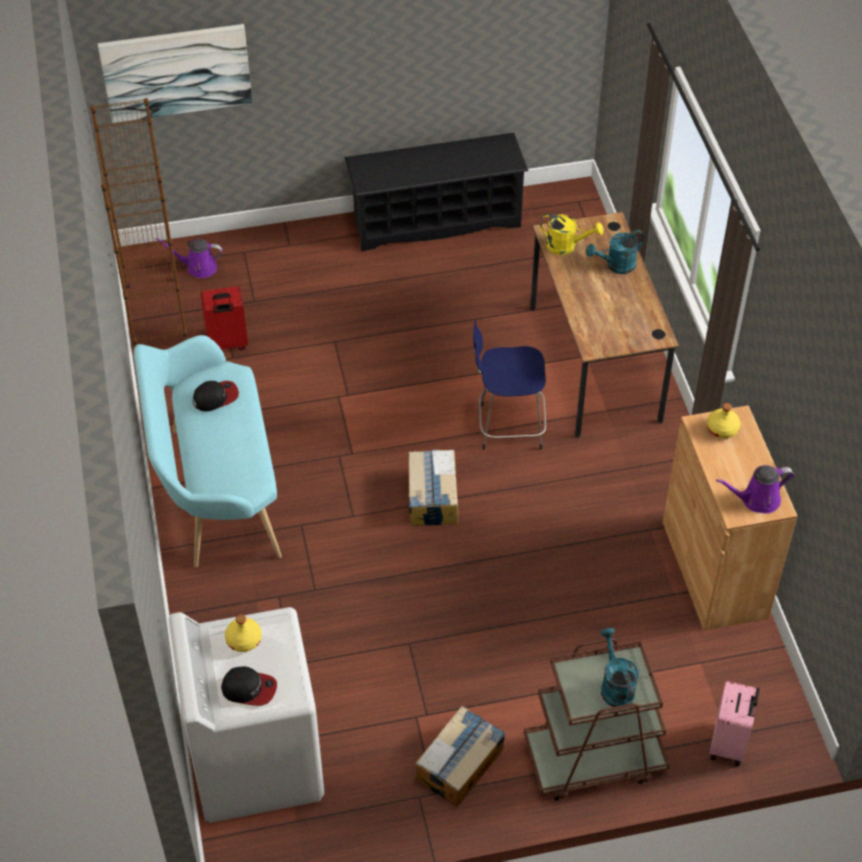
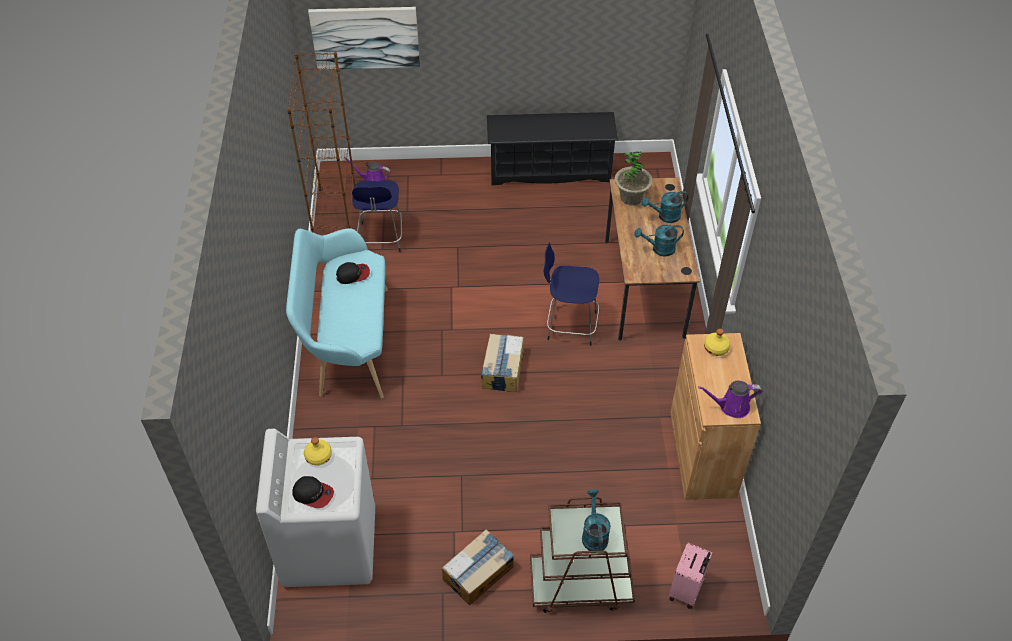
camera: 10 degrees right, 0 degrees up
(227, 344) = (380, 239): red suitcase -> blue stool
(566, 246) = (631, 197): yellow watering can -> potted plant
(618, 310) = (659, 249): none -> turquoise watering can

